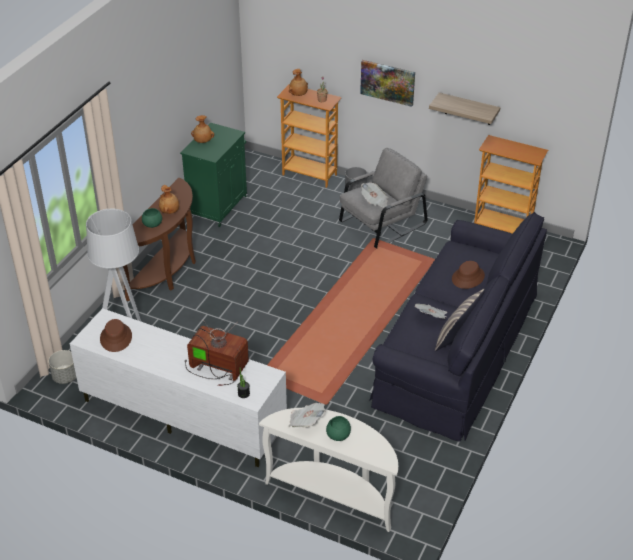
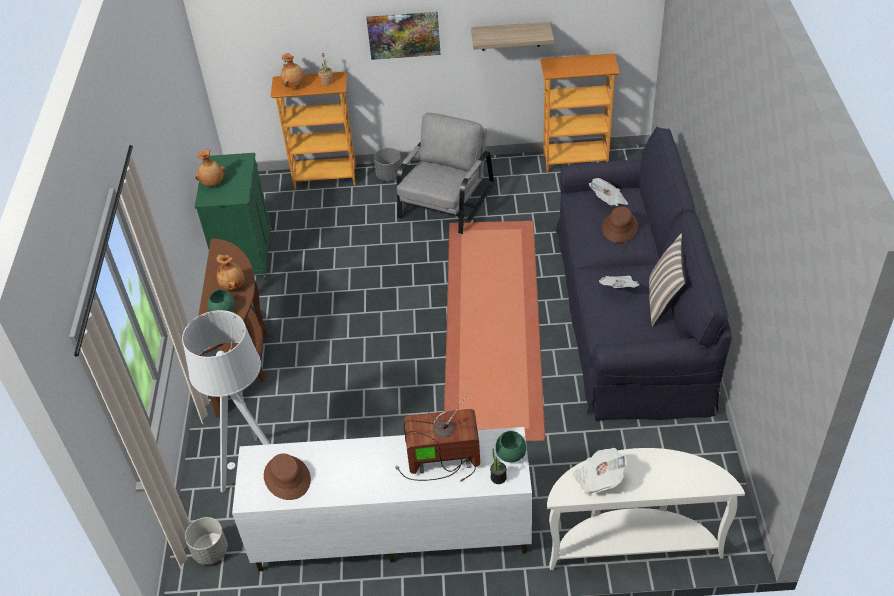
camera: 25 degrees left, 5 degrees up
(338, 434) = (646, 476): green bowl -> green bowl (511, 453)
(374, 202) = (443, 180): newspaper -> newspaper (608, 201)

